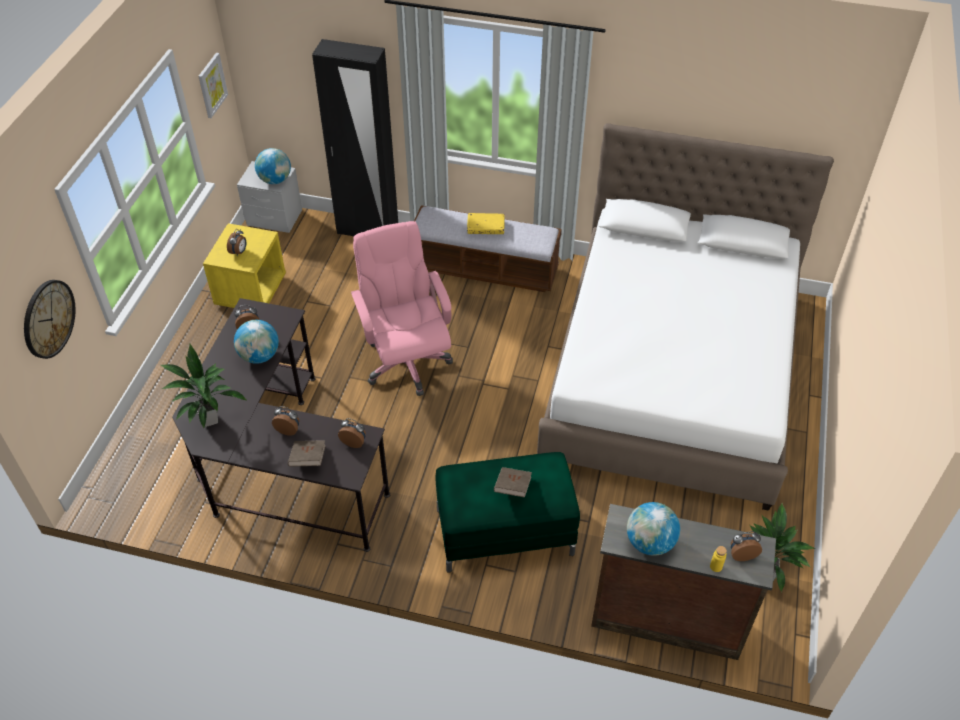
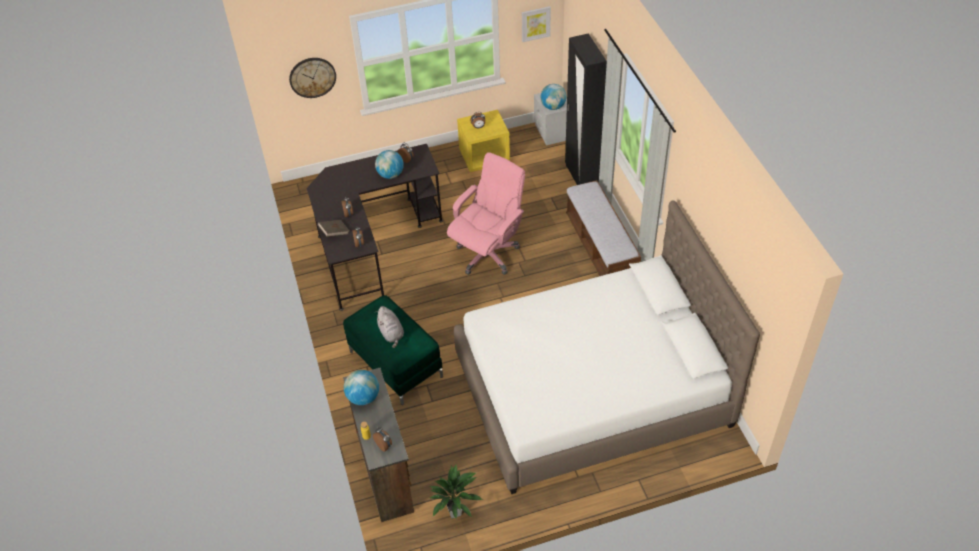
camera: 60 degrees right, 0 degrees up
(209, 421) = (332, 182): potted plant -> none
(485, 227) = (602, 219): yellow book -> none
(512, 488) = (391, 333): brown book -> grey plush toy

